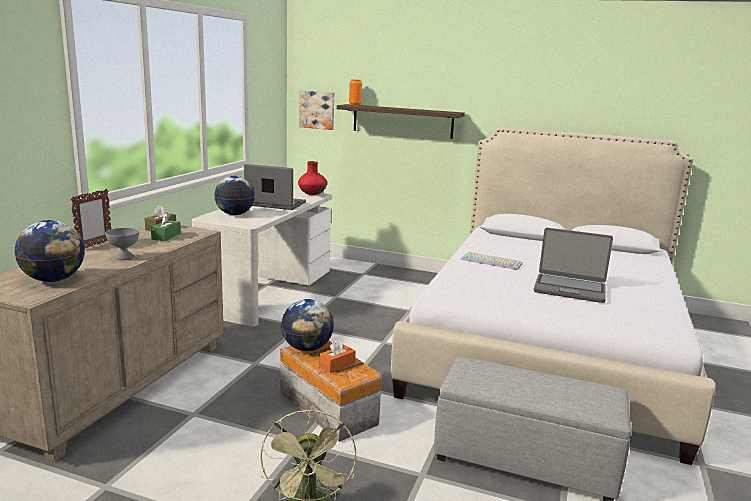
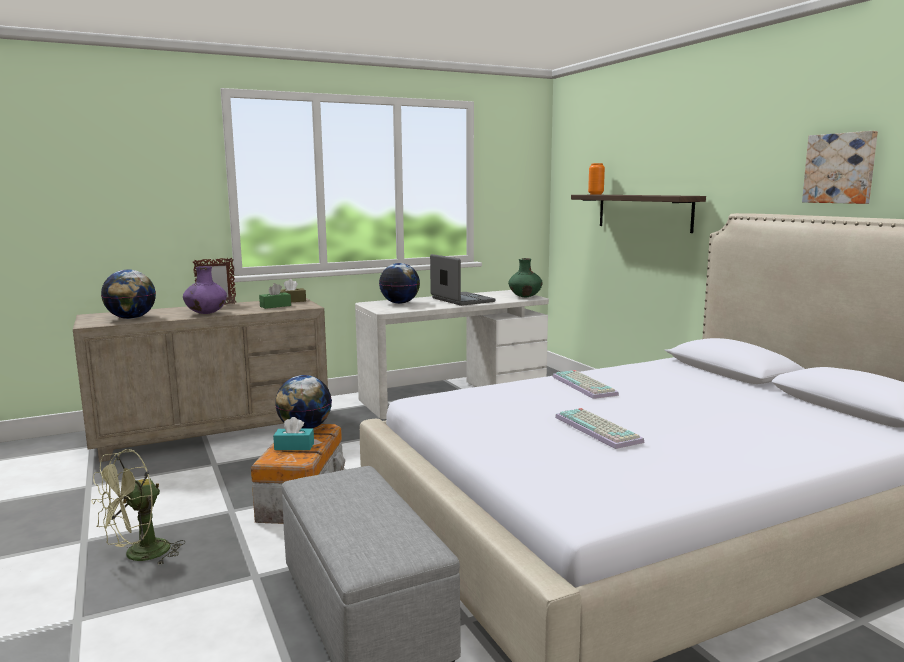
camera: 45 degrees right, 5 degrees down
(123, 257) = (206, 313): grey bowl -> purple vase
(312, 194) = (525, 297): red vase -> green vase
(317, 109) = (572, 203): picture -> picture (840, 168)
(337, 365) = (294, 446): orange tissue box -> turquoise tissue box
(569, 289) = (599, 429): laptop -> keyboard

